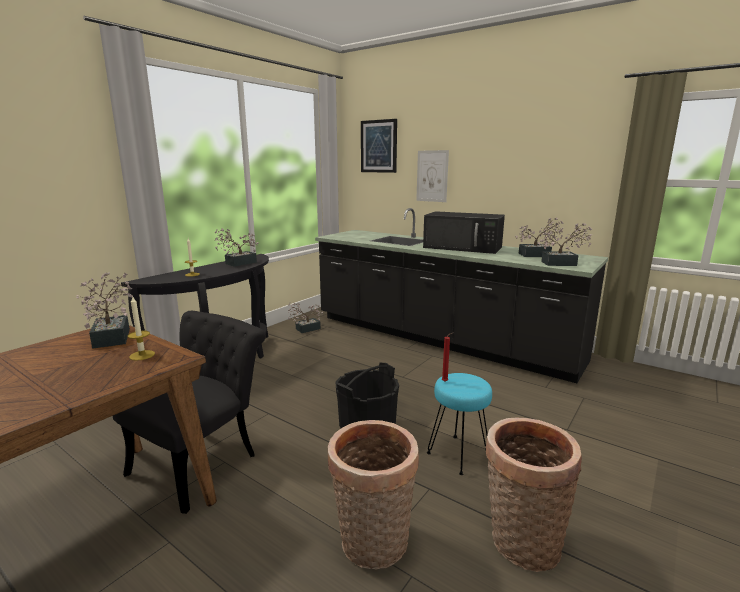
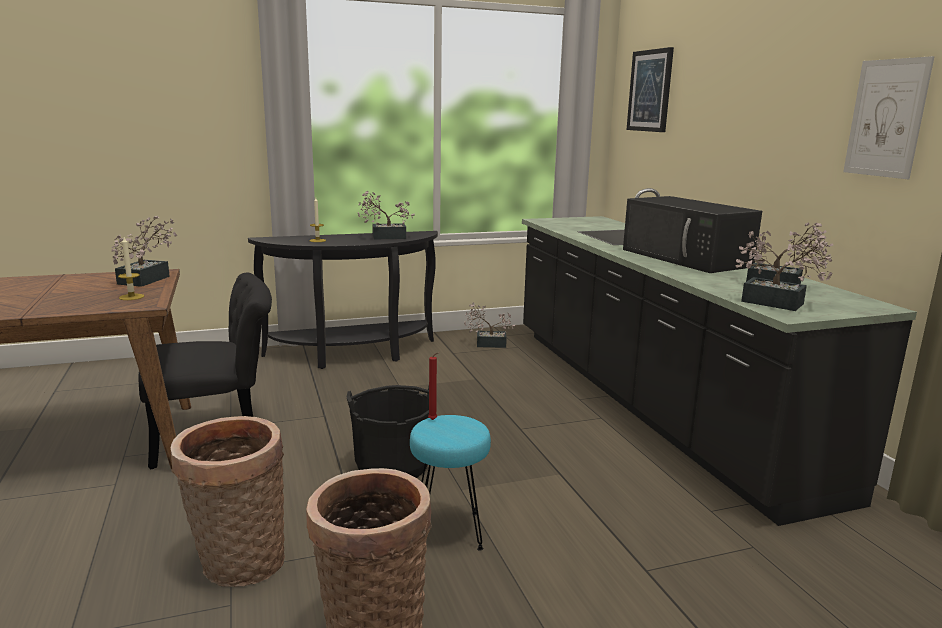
camera: 35 degrees right, 0 degrees up
(432, 176) = (705, 140): picture -> picture (886, 118)

